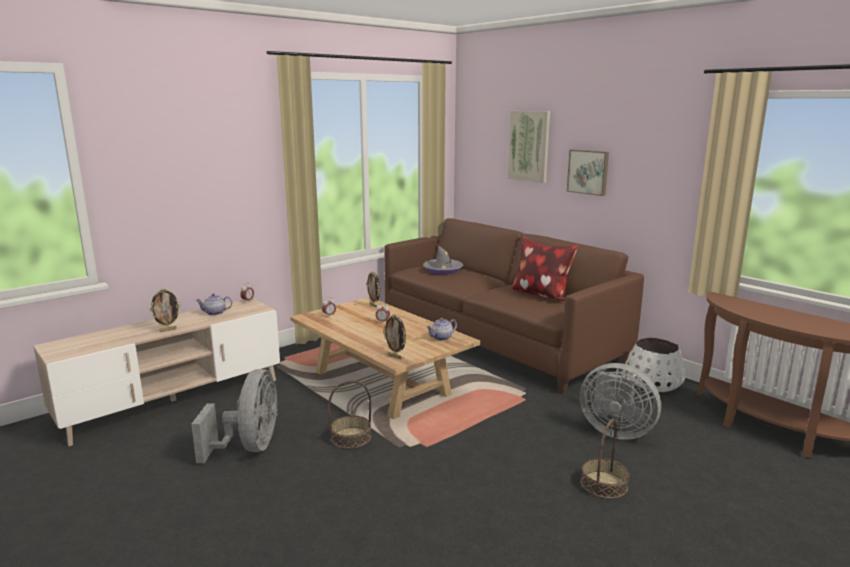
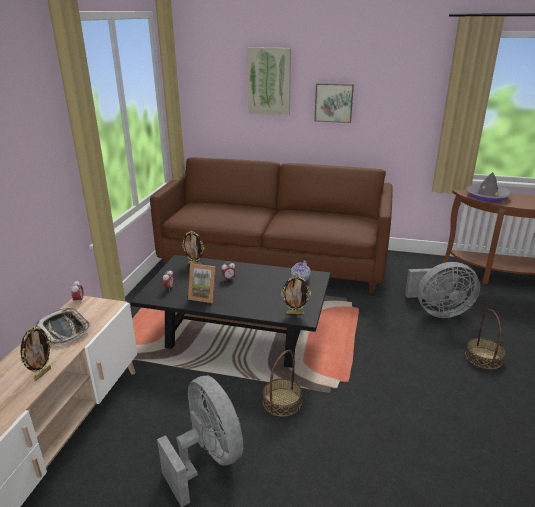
camera: 35 degrees left, 10 degrees up
(214, 313) = (64, 329): teapot -> tray
(345, 327) = (204, 296): none -> picture frame
(381, 383) = (237, 336): beige coffee table -> black coffee table
(443, 270) = (211, 209): grey hat -> grey hat (487, 196)
(540, 295) = (322, 216): pillow -> none
(652, 381) = (410, 263): white planter -> none

